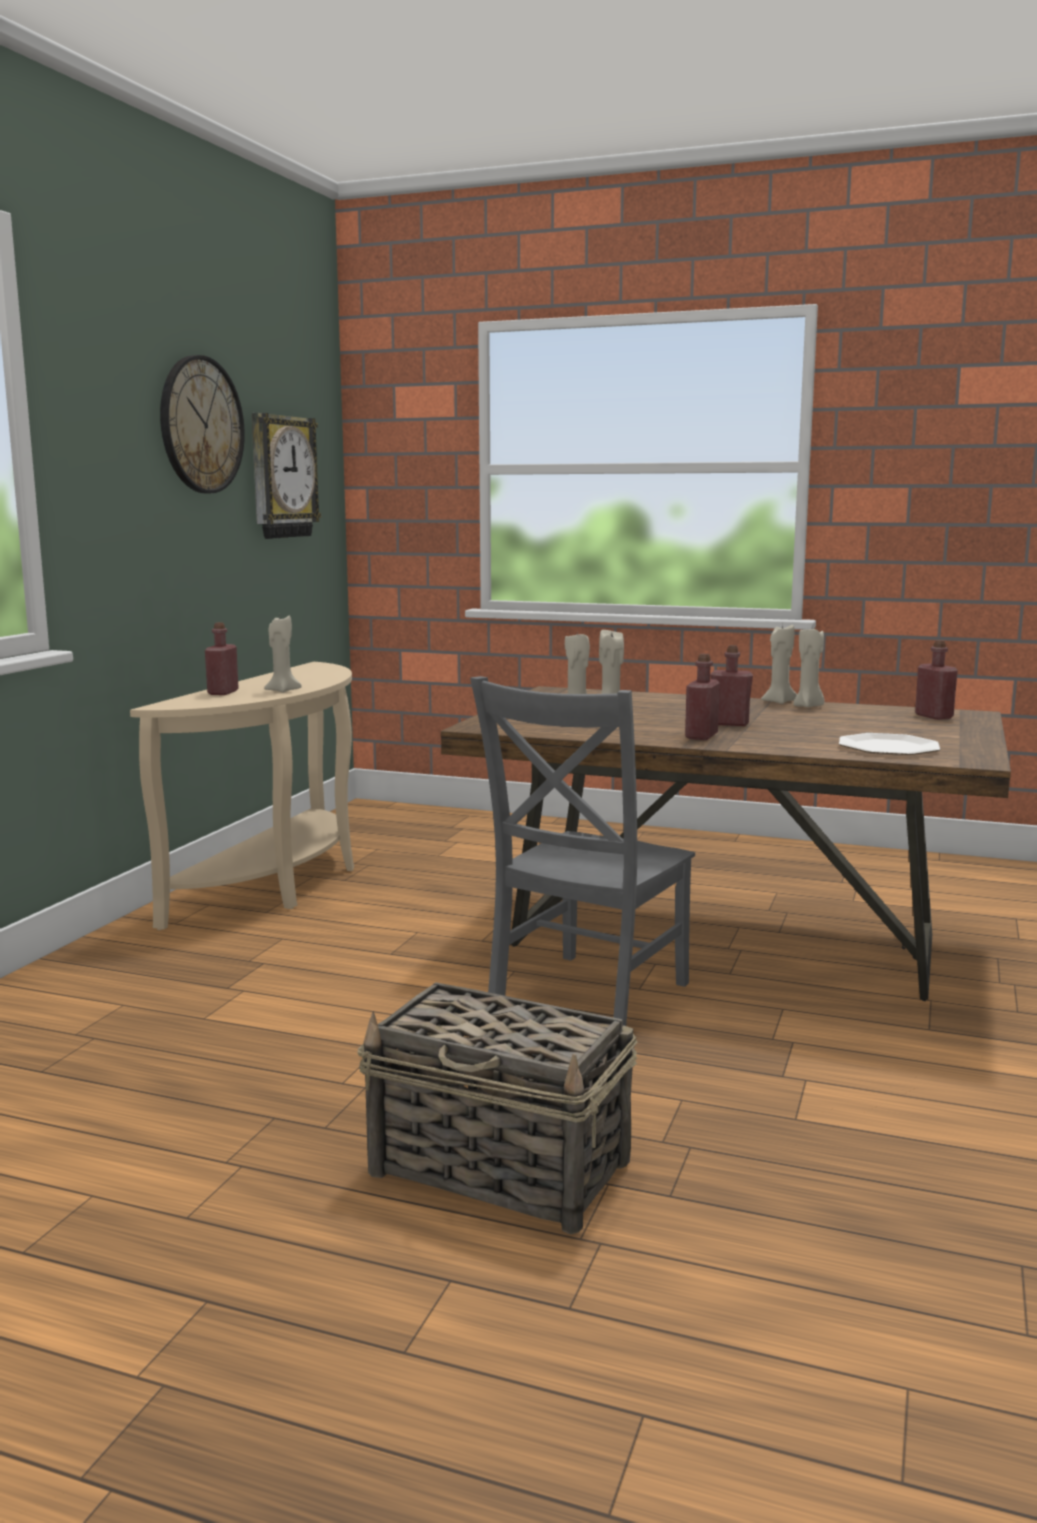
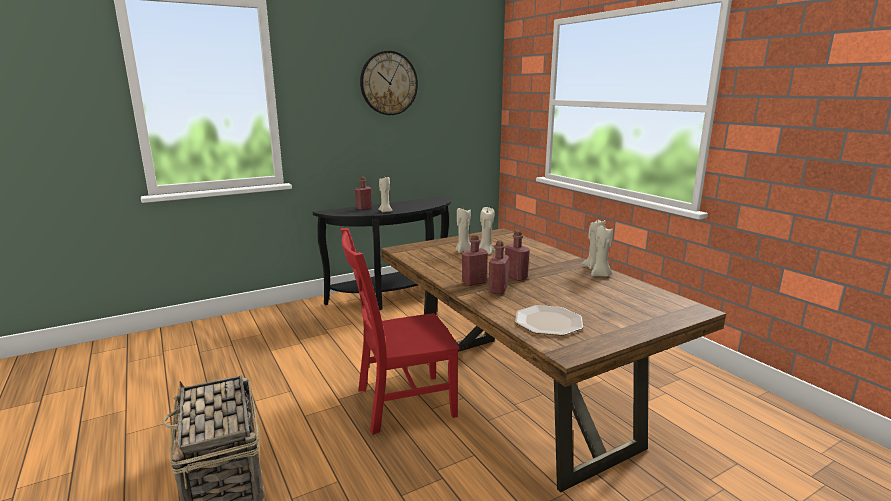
camera: 40 degrees right, 5 degrees up
(280, 884) = (396, 296): beige console table -> black console table
(281, 477) = (448, 105): wall clock -> none
(585, 998) = (400, 403): grey chair -> red chair
(934, 716) = (659, 304): red bottle -> red bottle (498, 290)

